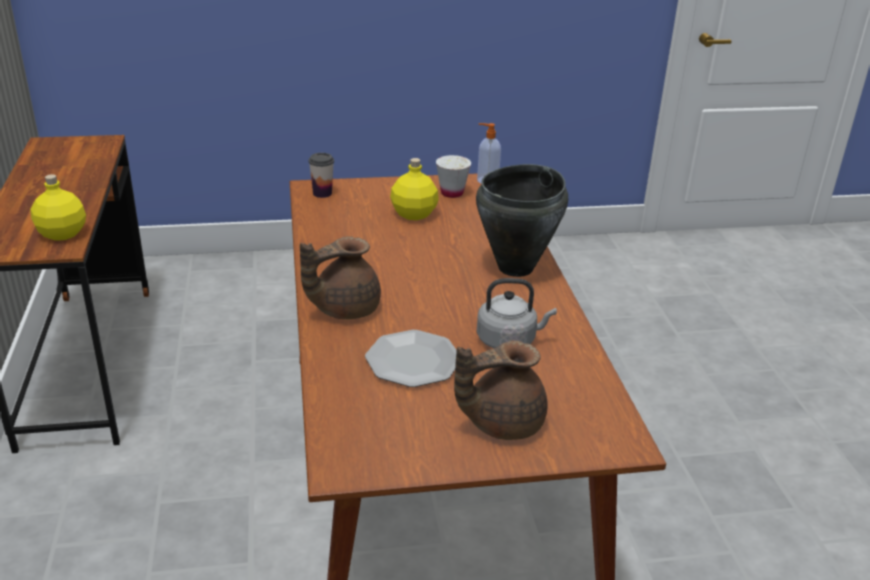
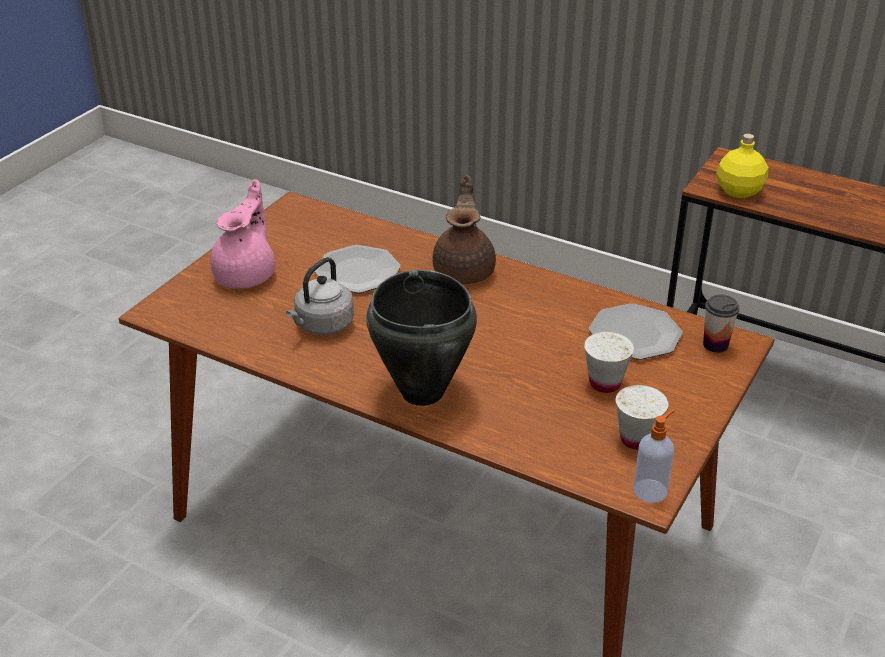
camera: 130 degrees right, 5 degrees up
(344, 219) = (635, 334): none -> plate
(413, 214) = (605, 383): yellow bottle -> white cup
(501, 422) = (247, 275): brown teapot -> pink teapot

